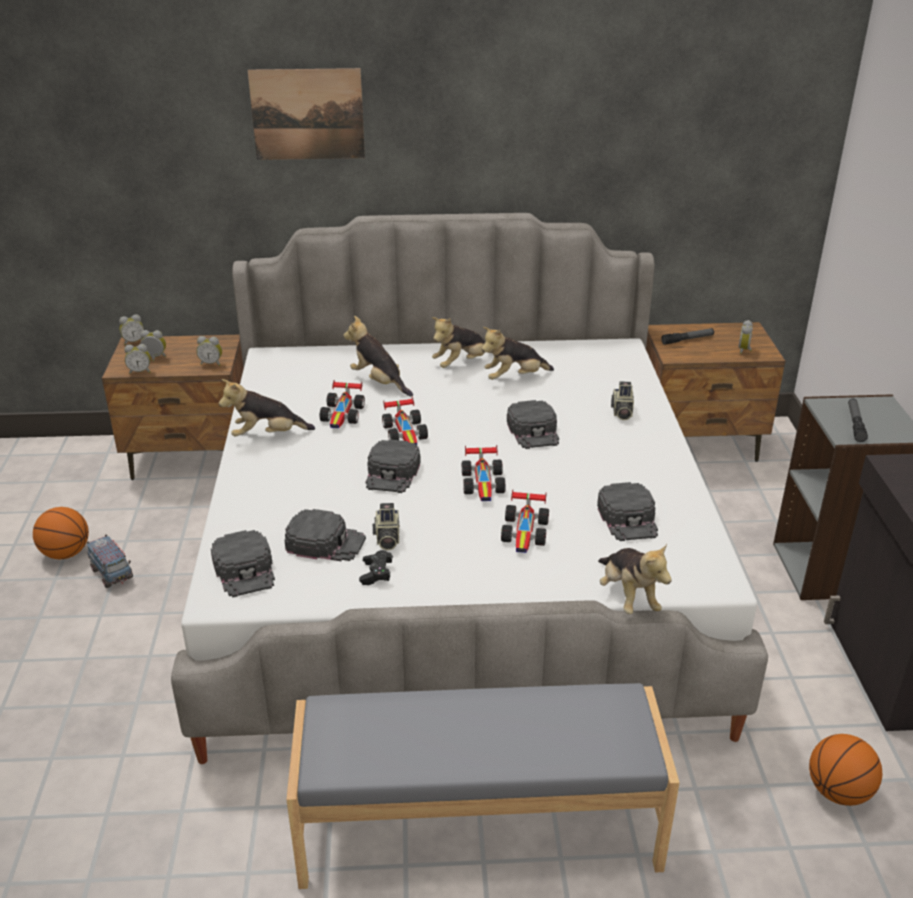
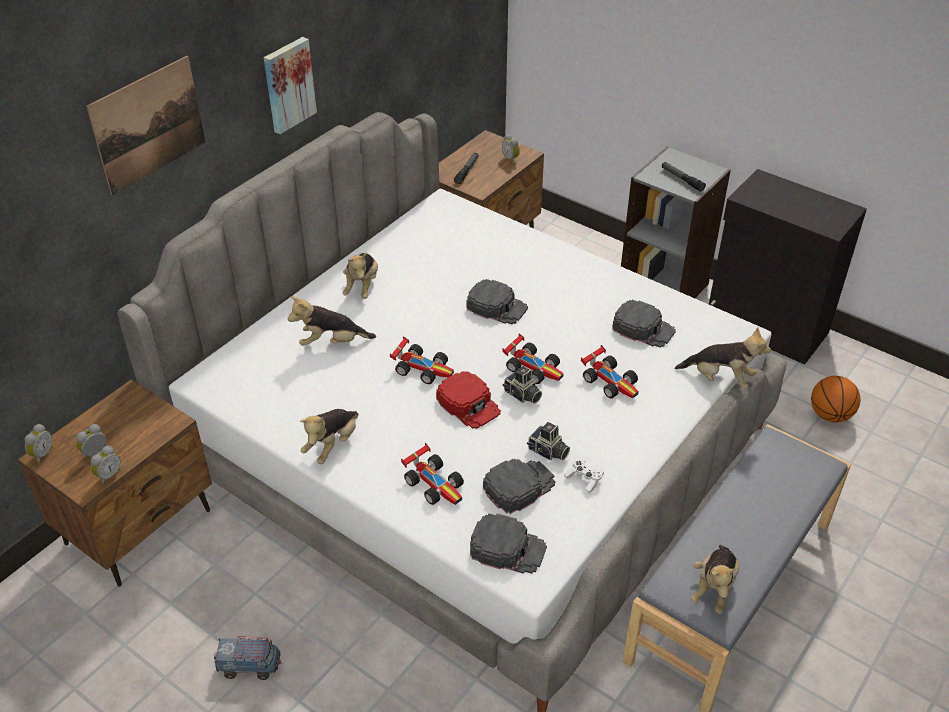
camera: 50 degrees left, 10 degrees up
(66, 553) = (178, 688): basketball -> none
(211, 363) = (159, 422): alarm clock -> none
(343, 414) = (355, 386): toy car -> toy car (435, 483)
(376, 574) = (584, 479): black game controller -> white game controller
(392, 473) = (469, 404): black cap -> red cap
(476, 146) = (288, 84): none -> picture
(514, 378) = (416, 274): plush toy -> plush toy (713, 587)
(621, 412) = (523, 255): camera -> camera (522, 395)

